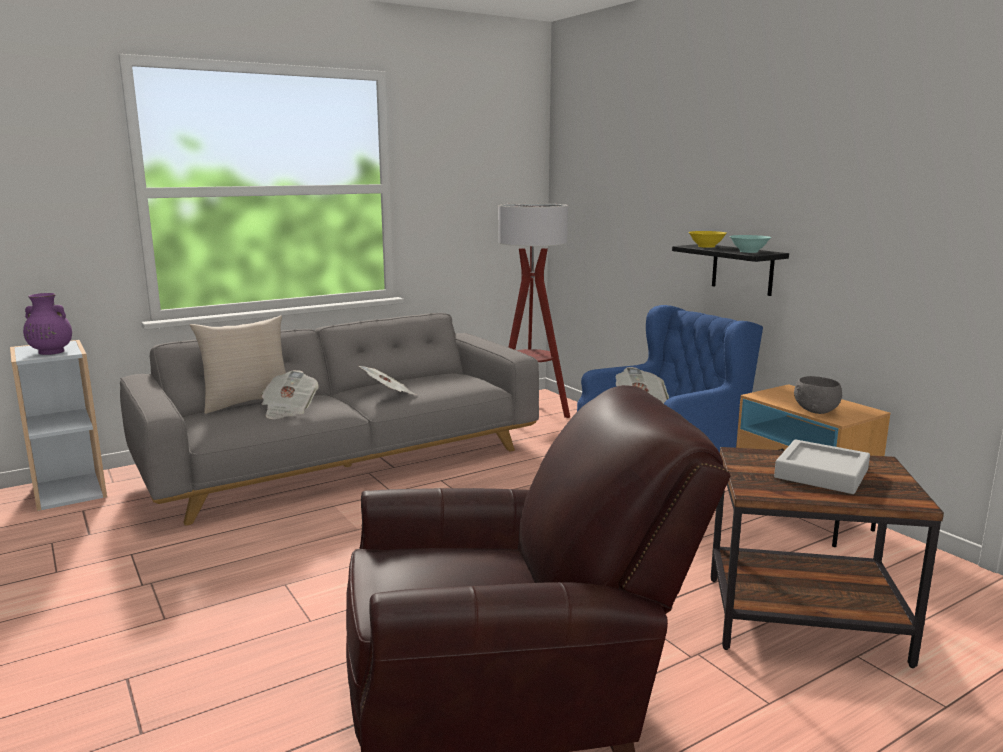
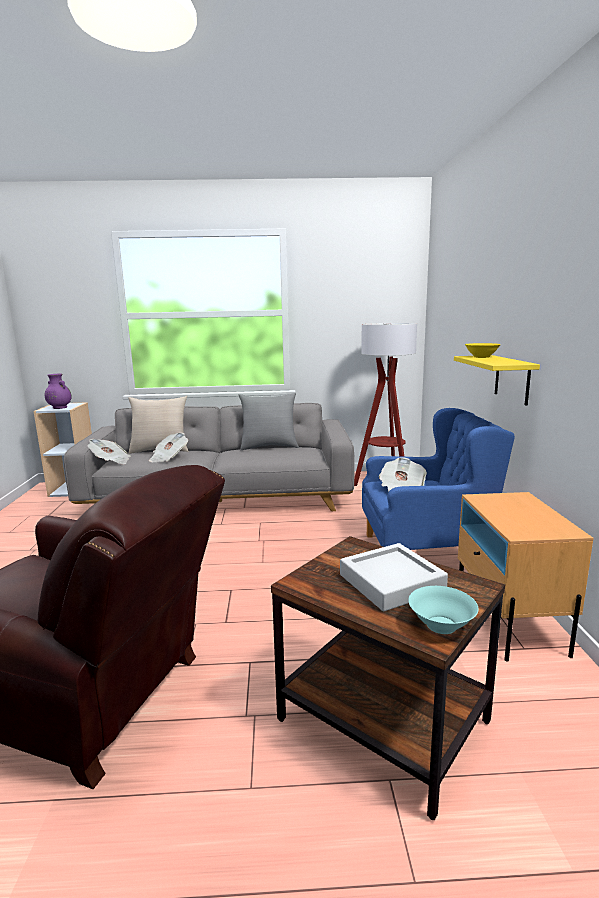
camera: 30 degrees right, 0 degrees up
(388, 394) = (239, 456): newspaper -> newspaper (111, 461)
(402, 378) = (269, 447): none -> grey pillow
(742, 269) = (512, 379): black shelf -> yellow shelf
(749, 251) = (502, 362): turquoise bowl -> turquoise bowl (442, 625)
(816, 411) = (510, 521): grey bowl -> none

